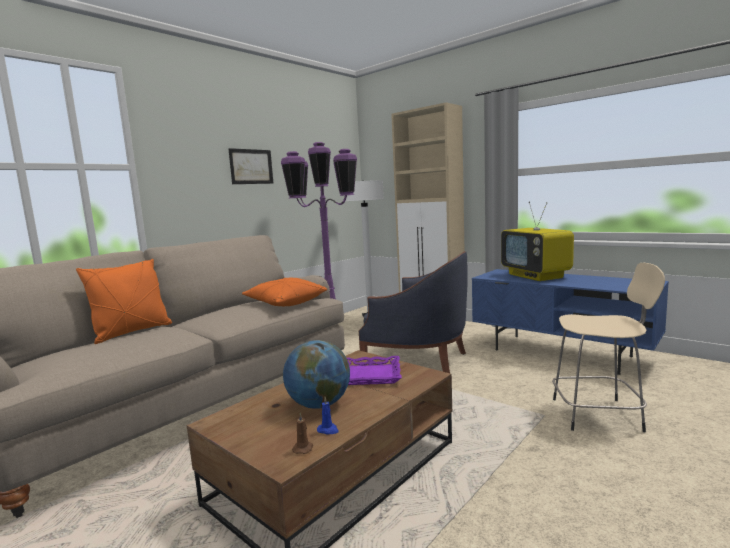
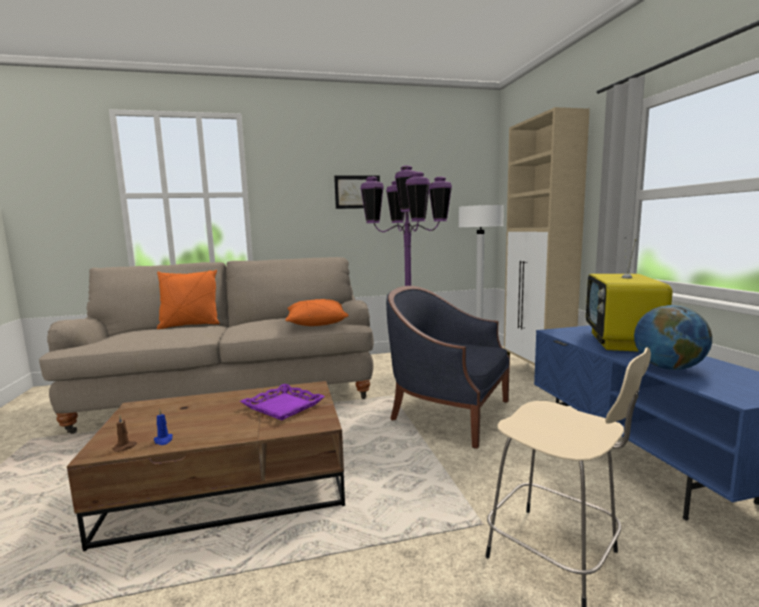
camera: 35 degrees right, 0 degrees up
(319, 404) = (203, 418): globe -> globe (668, 368)
(418, 361) = (448, 413): blue armchair -> blue armchair turned 150 degrees clockwise

